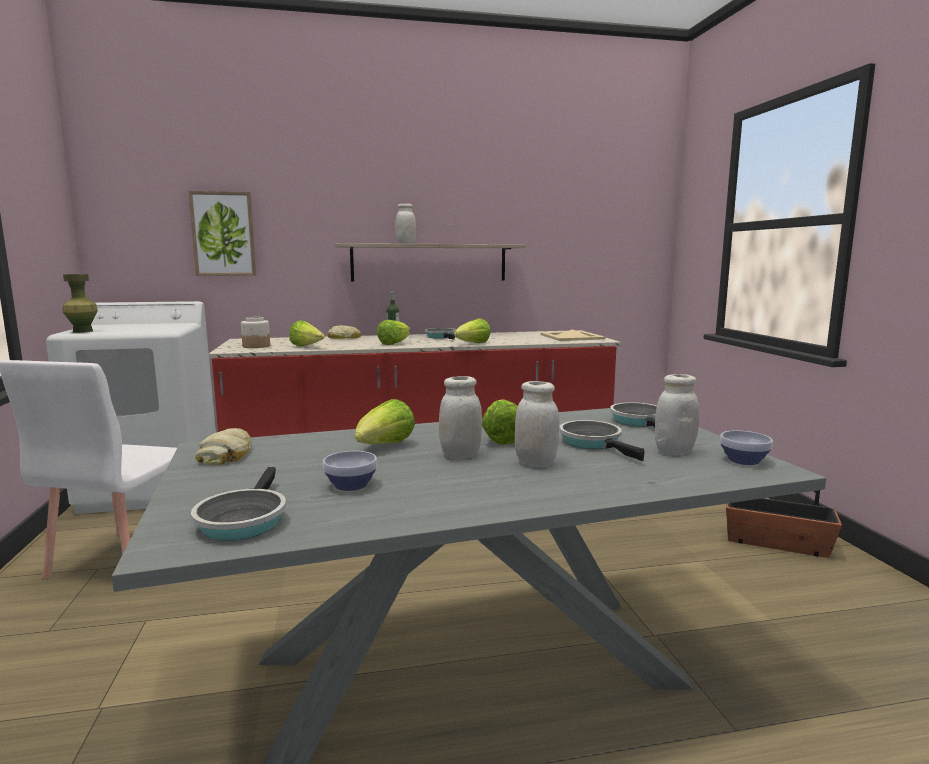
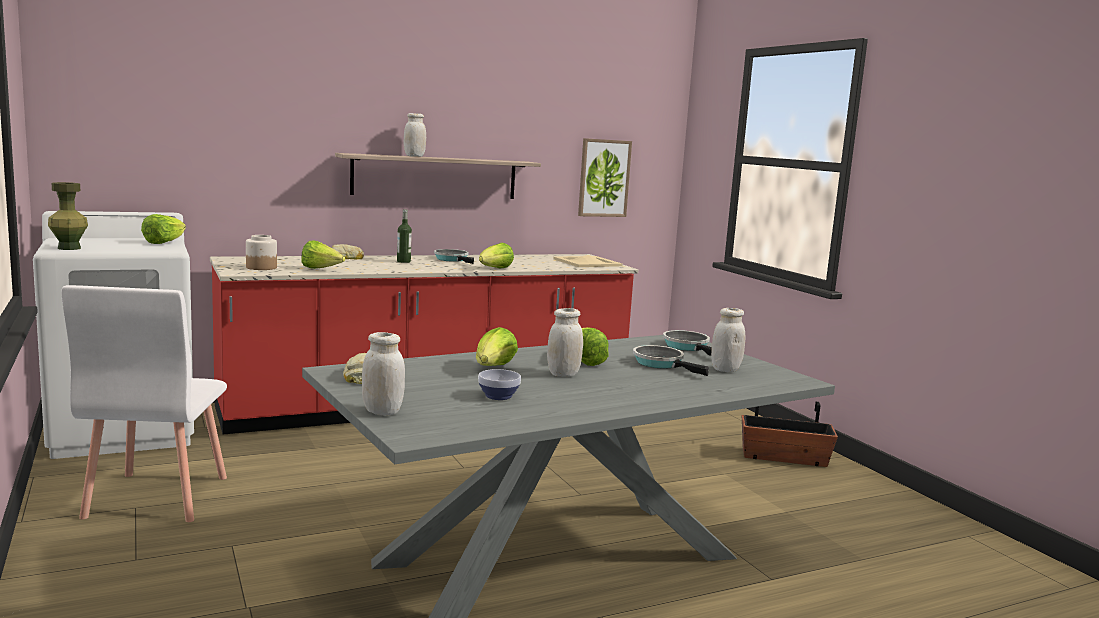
camera: 15 degrees left, 0 degrees up
(223, 234) = (207, 136): picture -> picture (604, 178)
(243, 520) = (444, 420): frying pan -> none
(394, 344) = (412, 267): lettuce -> lettuce (164, 243)
(535, 463) = (627, 379): white jar -> white jar (382, 411)
(743, 460) = (777, 375): bowl -> none

